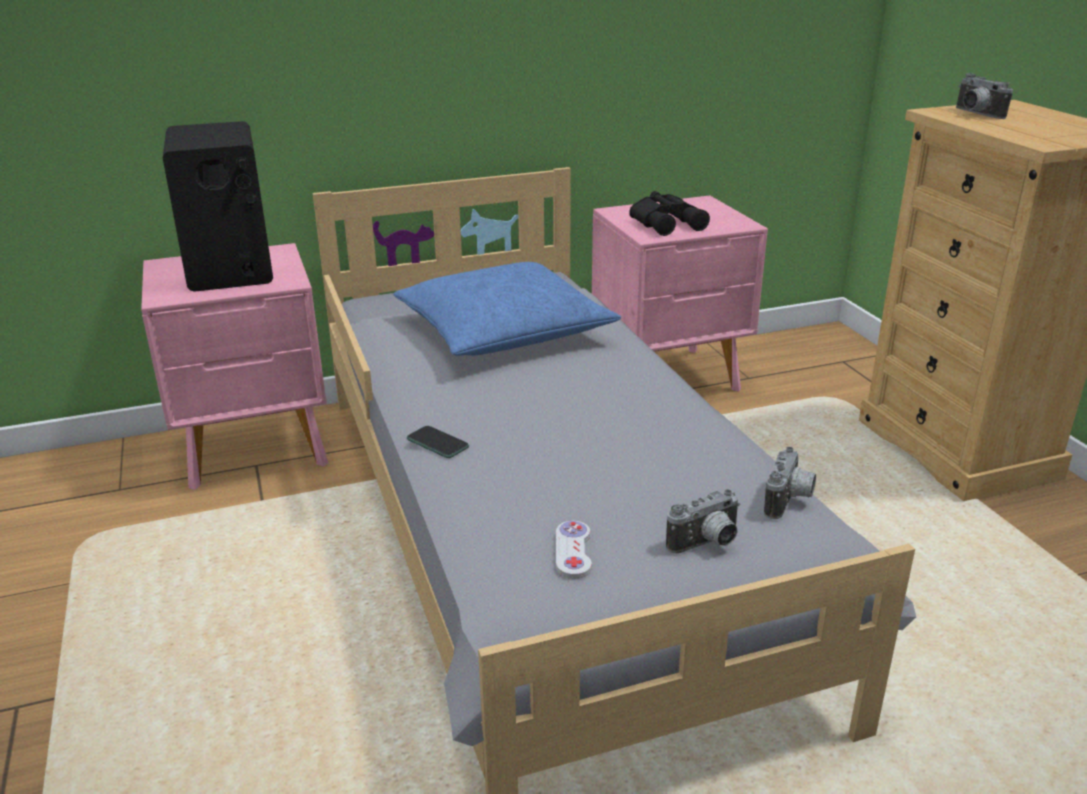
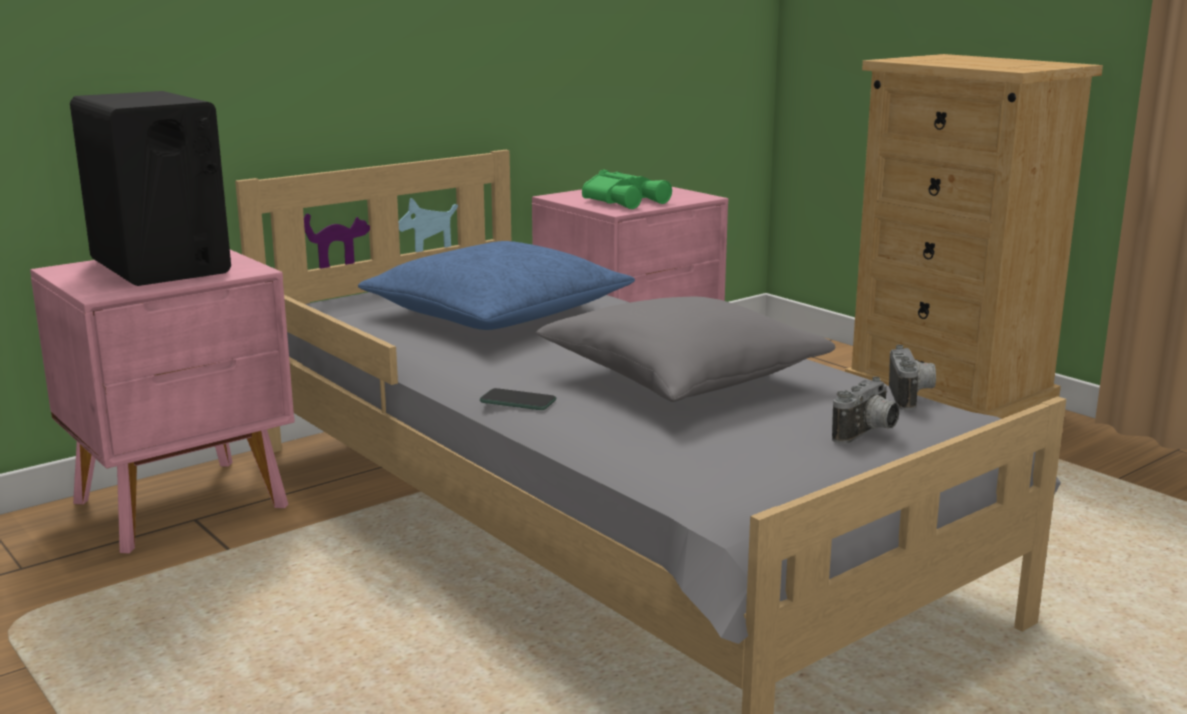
camera: 20 degrees left, 10 degrees down
(573, 551) = (746, 456): white game controller -> none
(594, 440) = (682, 379): none -> grey pillow
(668, 223) = (624, 200): black binoculars -> green binoculars
(975, 114) = (927, 60): camera -> none

